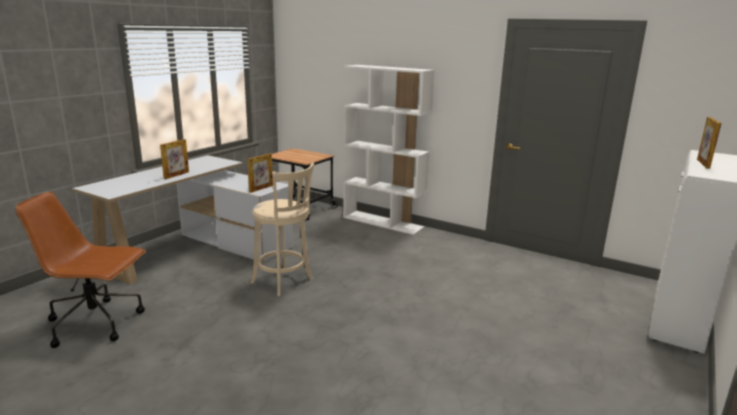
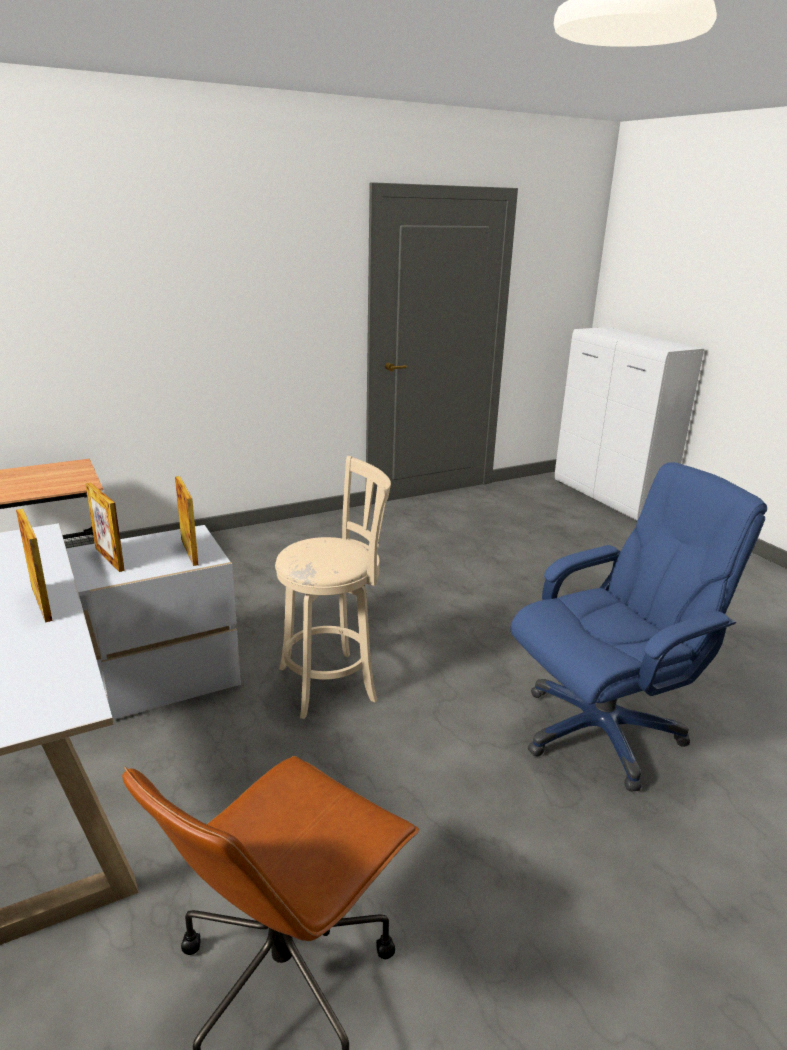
camera: 60 degrees left, 5 degrees up
(310, 370) = (601, 730): none -> blue office chair
(383, 222) = (225, 540): white bookcase -> none
(703, 164) = (630, 339): picture frame -> picture frame (109, 559)

